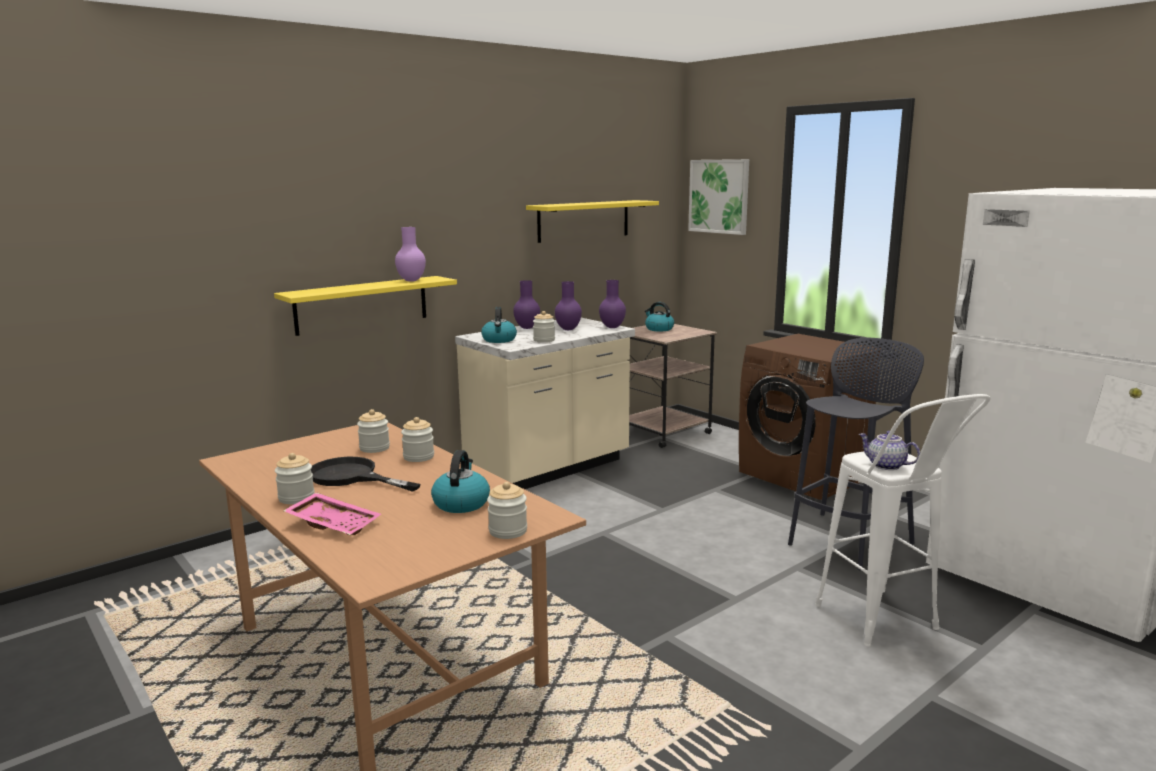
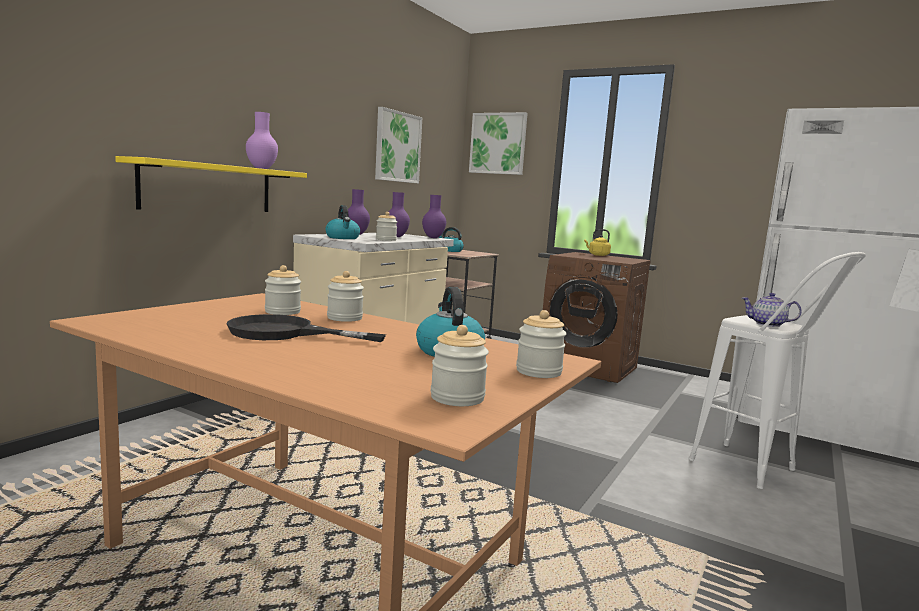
camera: 20 degrees left, 5 degrees down
(296, 498) = (233, 350): jar -> jar (457, 397)
(334, 523) = (317, 372): pink tray -> none
(584, 220) = (397, 147): yellow shelf -> picture
(818, 340) = (597, 255): none -> yellow kettle
(847, 541) = (664, 411): grey stool -> none

